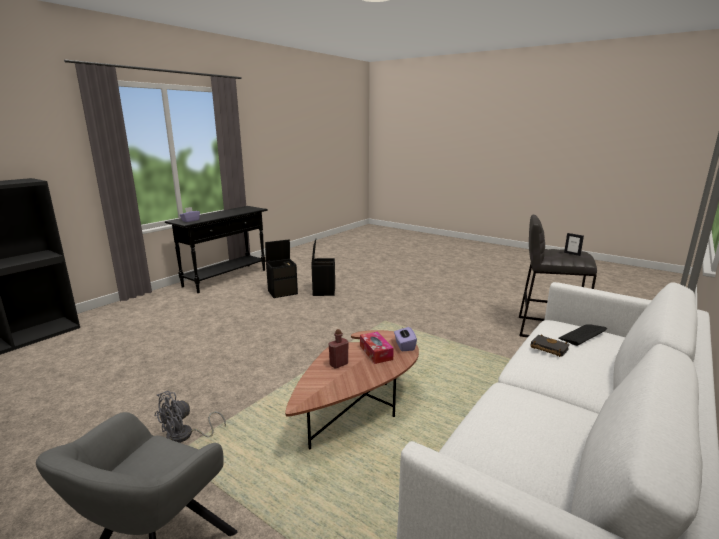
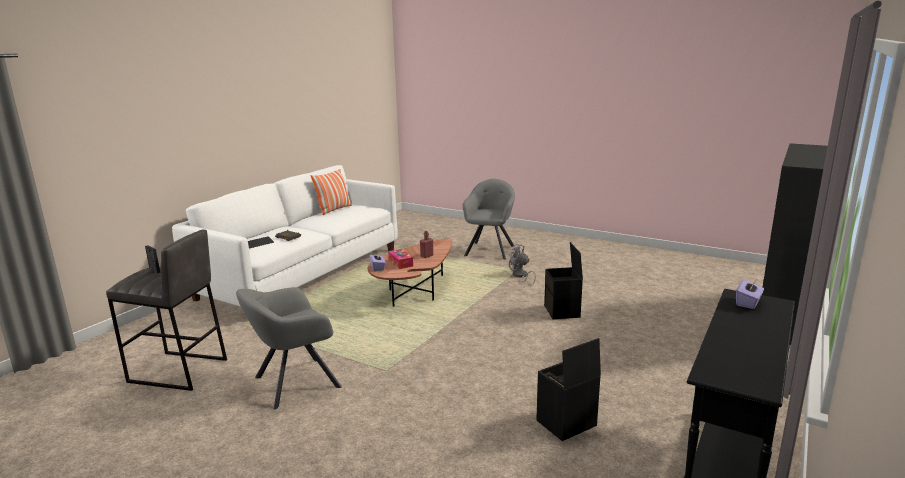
camera: 175 degrees right, 0 degrees up
(185, 436) = (520, 276): grey fan -> grey fan turned 90 degrees counterclockwise
(323, 291) = (493, 433): black storage box -> black storage box (562, 311)
(449, 317) = (293, 383): none -> grey armchair
(561, 463) = (334, 210): none -> pillow

